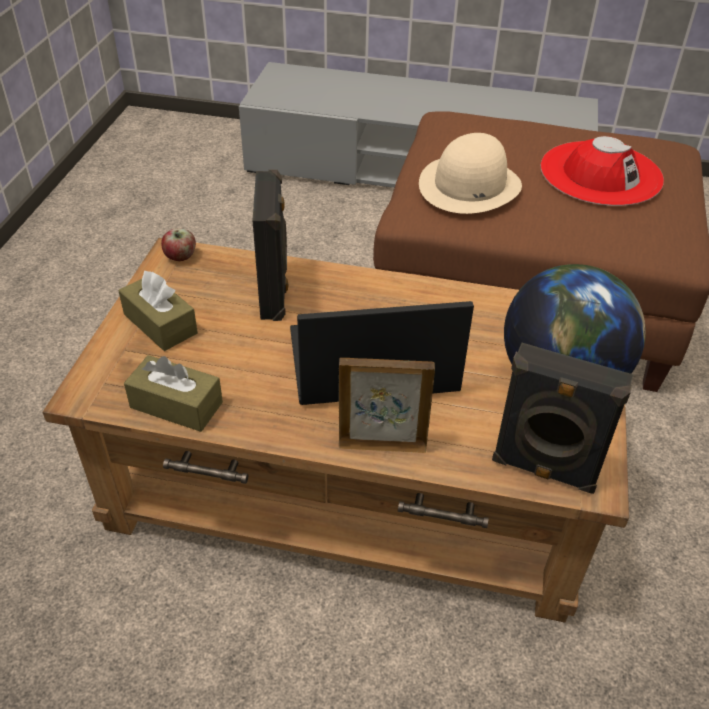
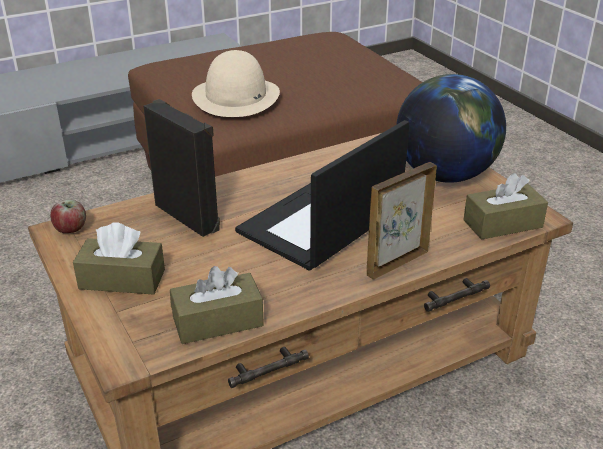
camera: 40 degrees left, 10 degrees down
(543, 471) = (502, 224): black speaker -> brown tissue box
(600, 173) = (310, 60): red hat -> none

